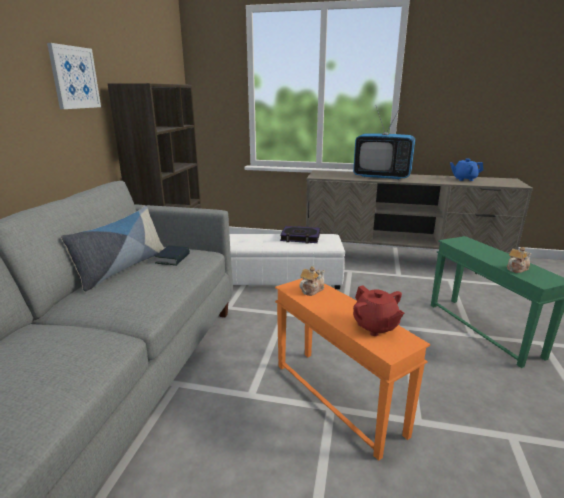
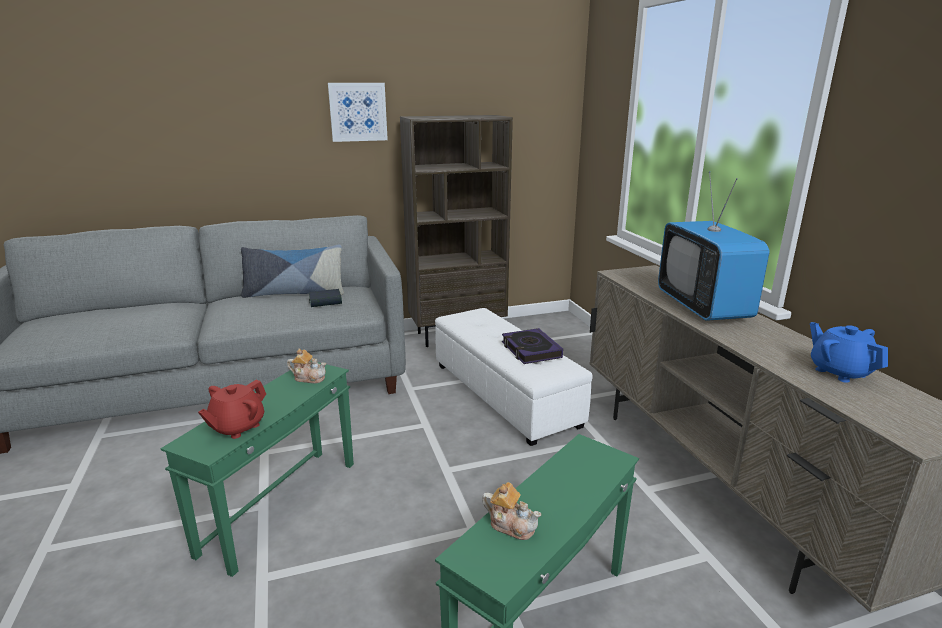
camera: 60 degrees right, 0 degrees up
(338, 397) = (282, 506): orange side table -> green side table

